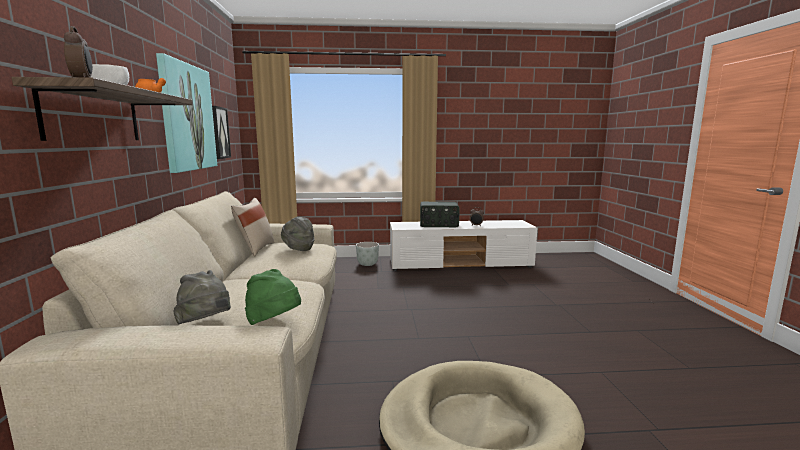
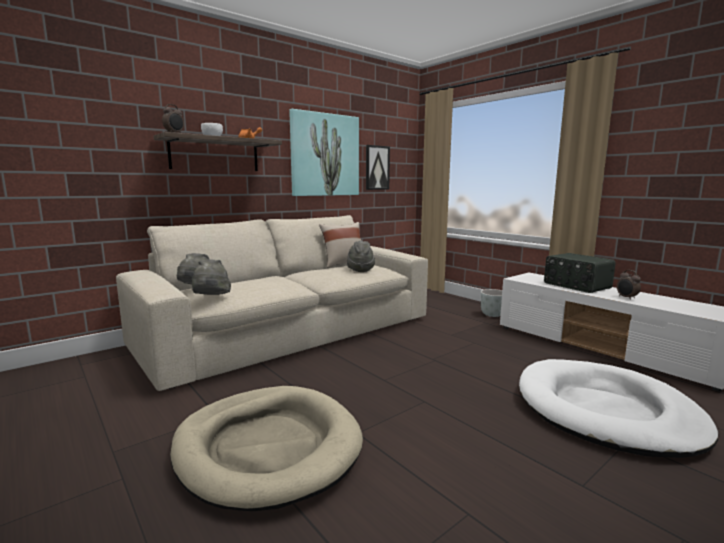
camera: 55 degrees right, 0 degrees up
(274, 323) = (211, 298): green hat -> grey hat
(528, 295) = (606, 411): none -> white dog bed

